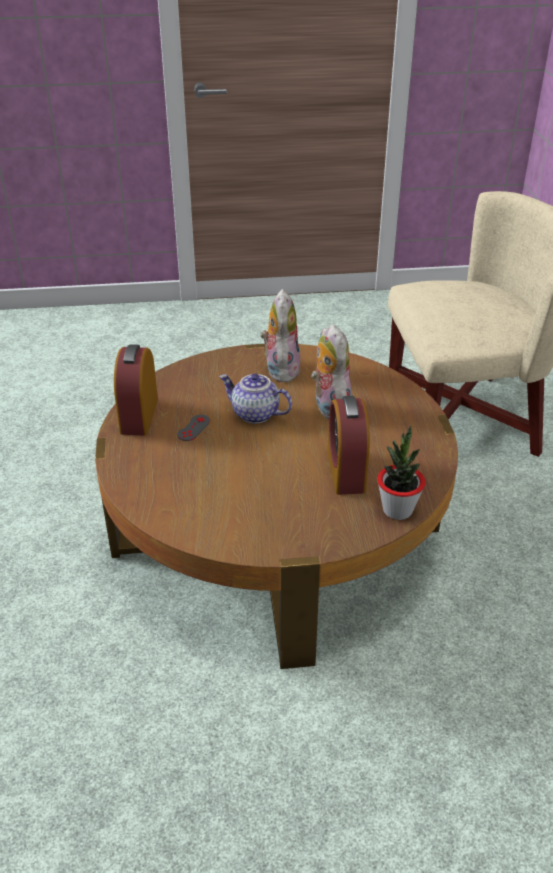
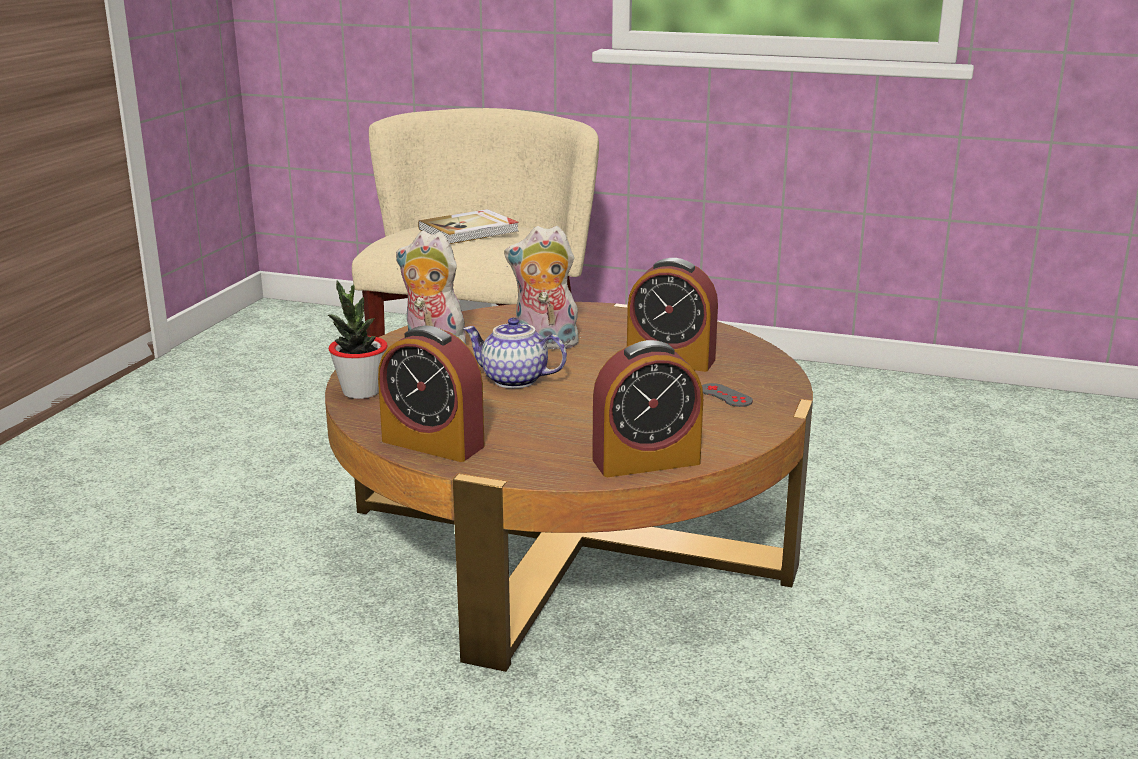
camera: 65 degrees left, 15 degrees down
(158, 505) = (646, 461): none -> alarm clock
(194, 428) = (502, 416): grey game controller -> grey game controller (725, 395)
(254, 414) = (513, 380): teapot -> teapot turned 60 degrees clockwise
(397, 510) = (754, 352): potted plant -> potted plant (361, 392)
(472, 305) = (470, 230): none -> book

